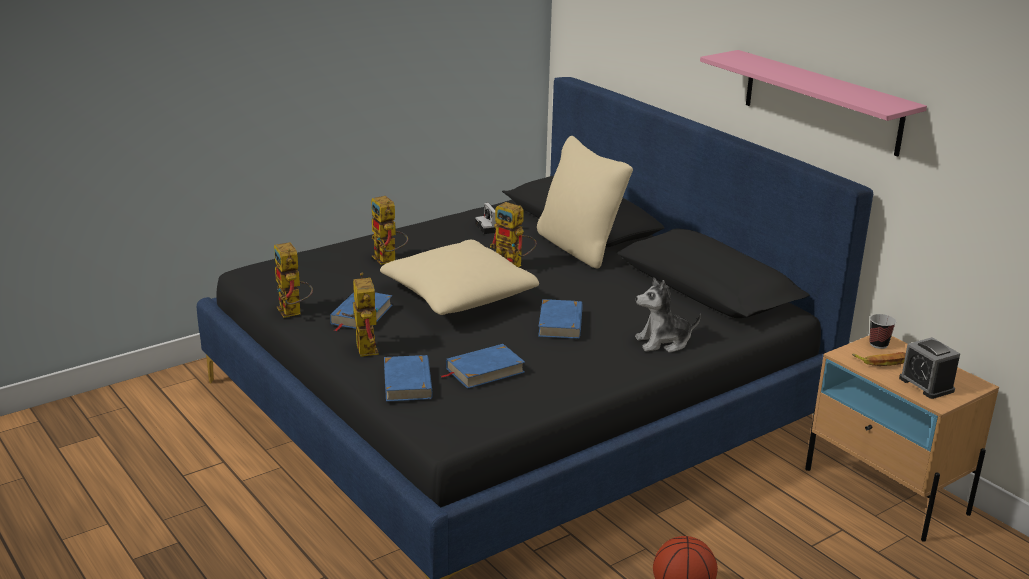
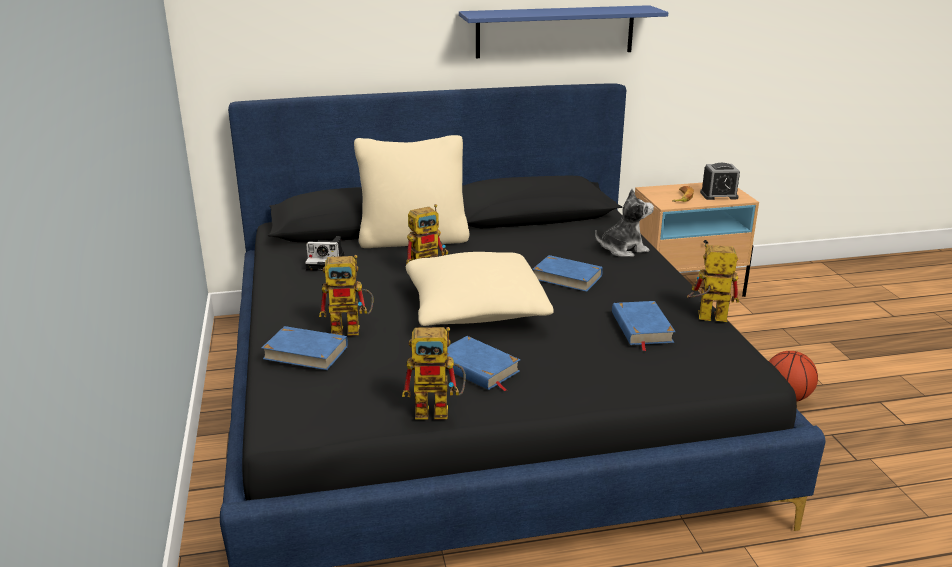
camera: 65 degrees left, 0 degrees up
(362, 346) = (552, 381): toy robot -> toy robot (705, 318)
(408, 383) = (649, 369): blue book -> blue book (305, 352)
(663, 342) = (623, 249): plush toy -> plush toy turned 120 degrees counterclockwise
(822, 102) = (555, 31): pink shelf -> blue shelf
(878, 344) = (656, 192): cup -> none

